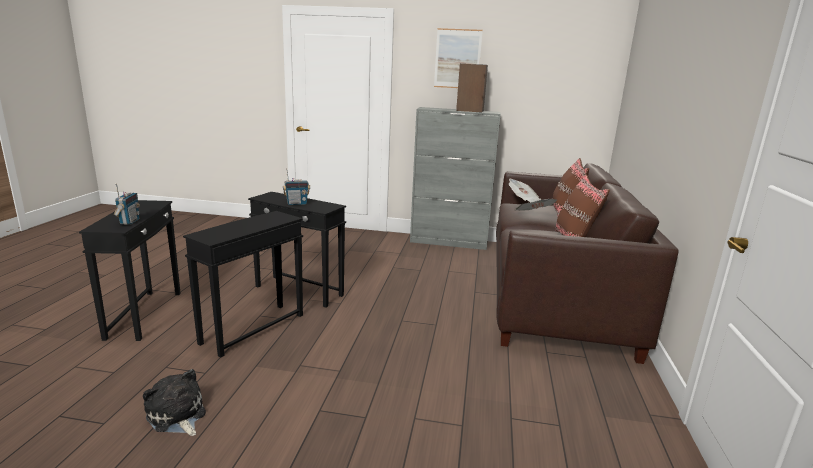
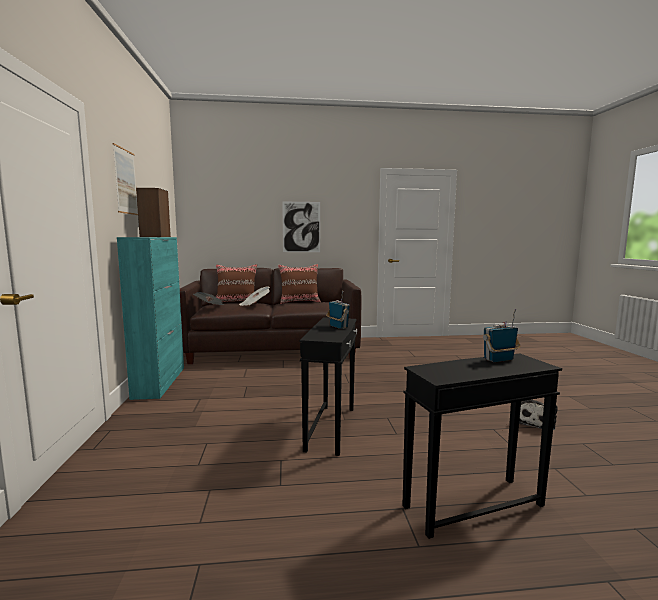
camera: 105 degrees left, 10 degrees down
(252, 329) = (420, 430): black side table -> none
(449, 242) = (160, 382): grey cabinet -> turquoise cabinet
(675, 120) = (301, 227): none -> picture

